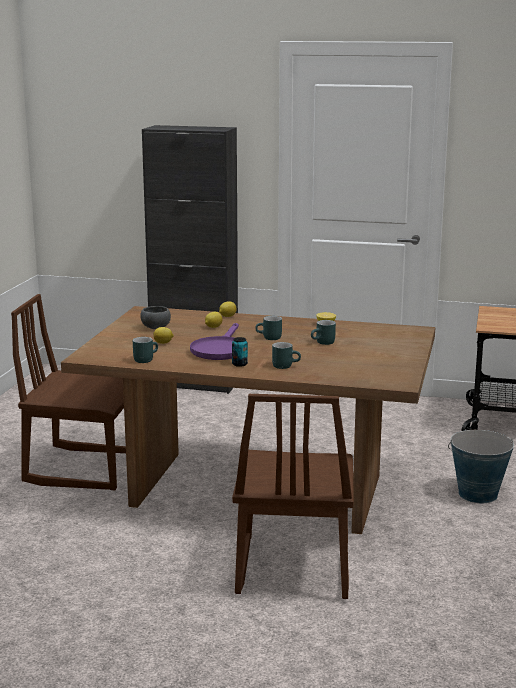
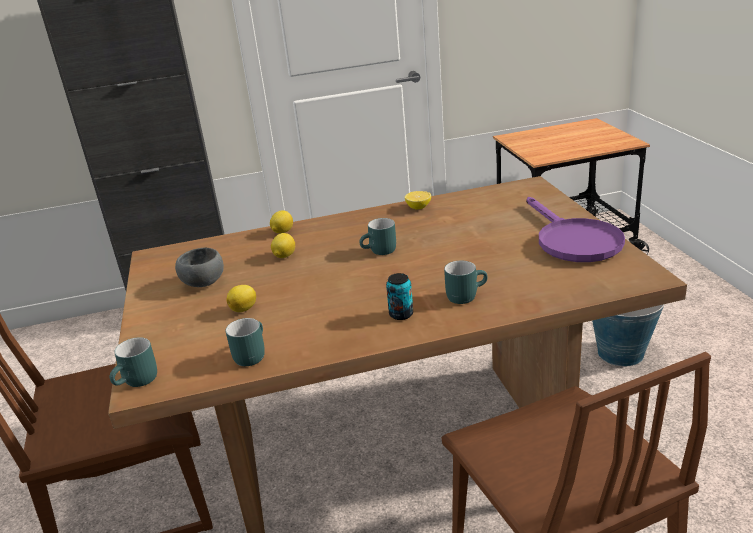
camera: 25 degrees left, 10 degrees up
(220, 349) = (340, 294): purple frying pan -> purple frying pan (572, 240)
(323, 343) = (457, 238): turquoise mug -> turquoise mug (139, 382)

